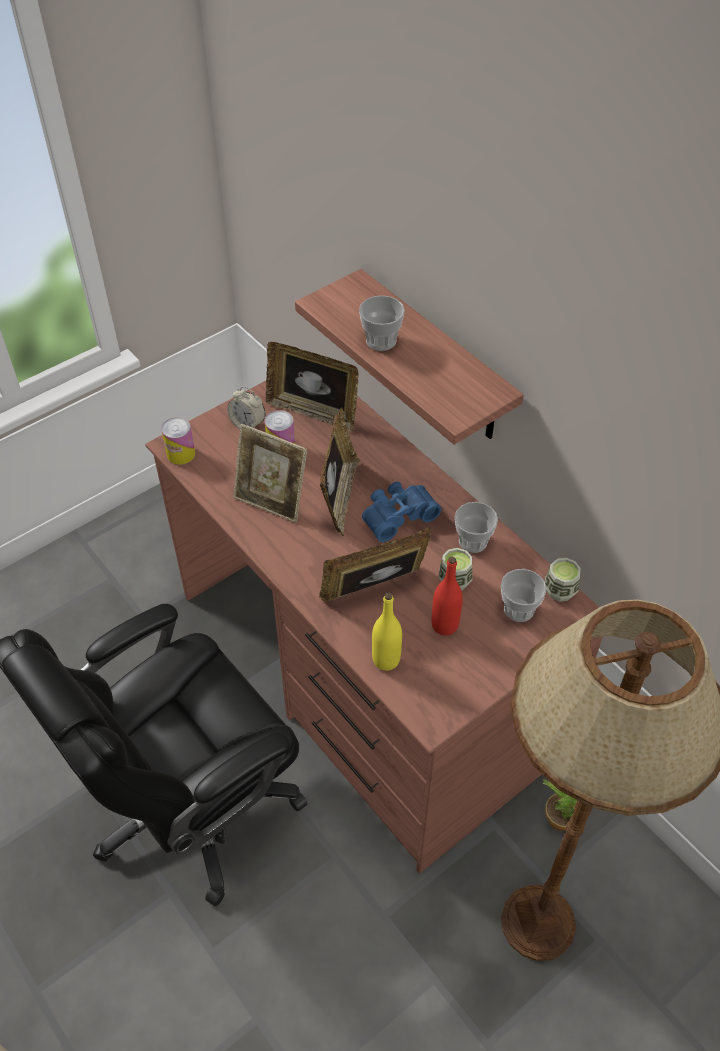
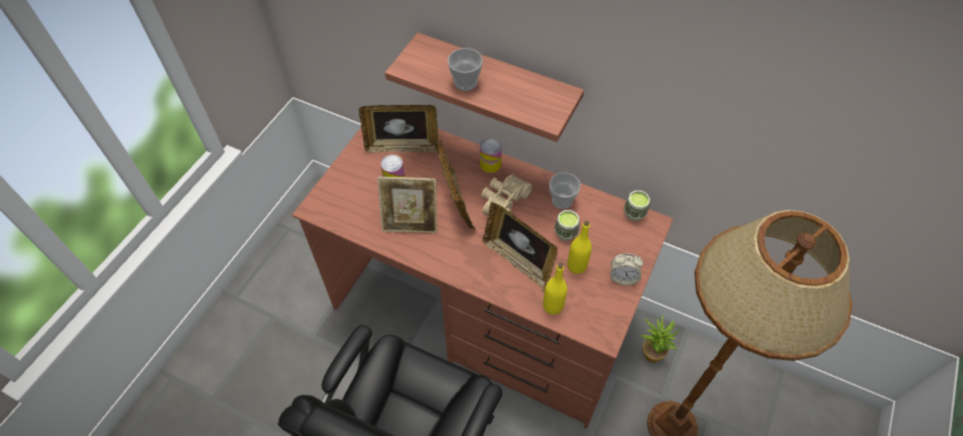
camera: 25 degrees left, 5 degrees up
(181, 454) = (324, 213): can -> can (490, 164)
(247, 424) = (361, 173): alarm clock -> alarm clock (623, 277)
(375, 591) = (518, 261): picture frame -> picture frame turned 90 degrees counterclockwise
(397, 515) = (502, 201): blue binoculars -> beige binoculars
(444, 625) = (576, 266): red bottle -> yellow bottle
(518, 609) = (616, 236): cup -> none

